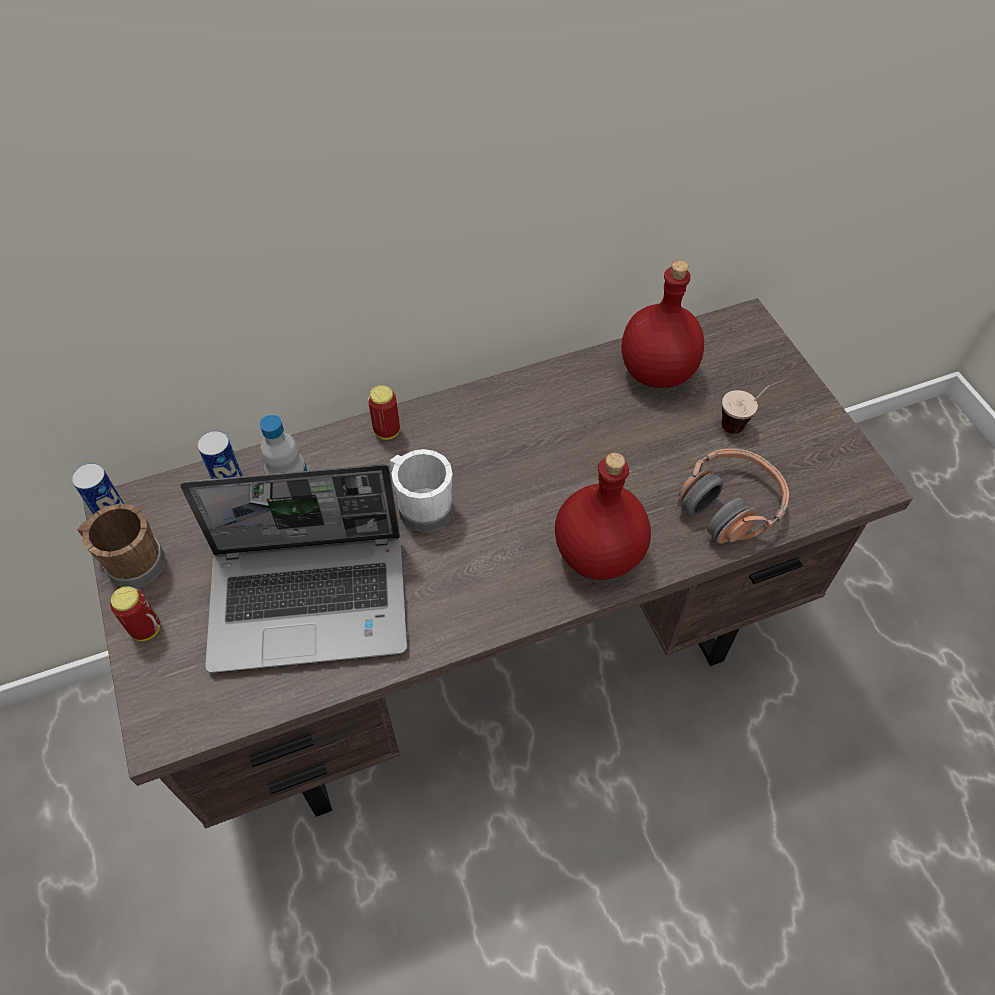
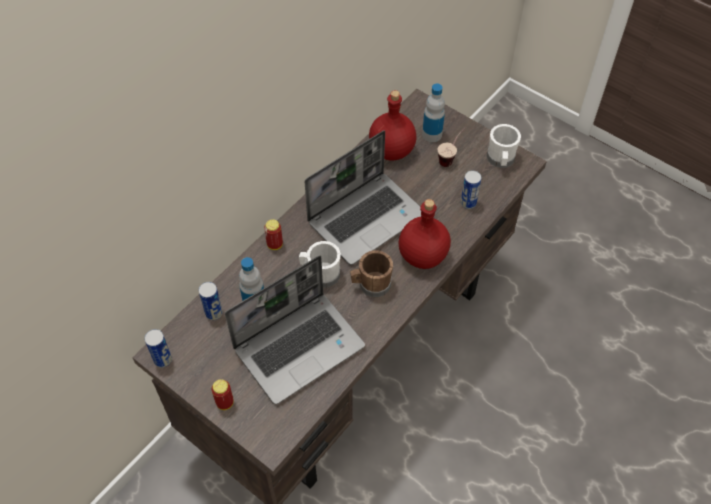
camera: 30 degrees left, 0 degrees up
(130, 562) = (189, 376): brown mug -> brown mug (371, 285)
(550, 454) = (367, 217): none -> laptop
(729, 505) = (468, 203): headphones -> can
(737, 374) = (432, 134): none -> bottle
(830, 461) = (500, 160): none -> white mug

